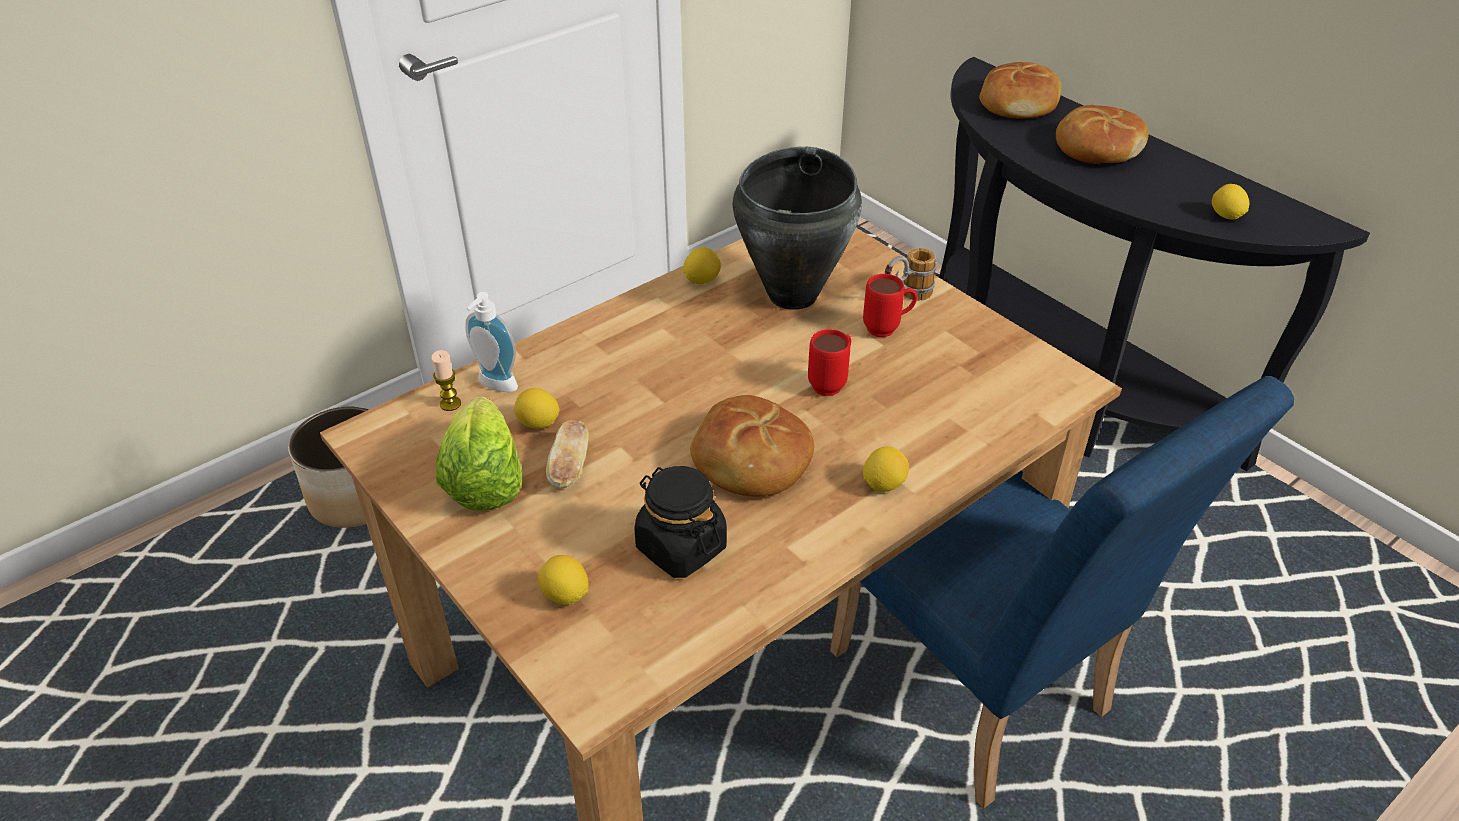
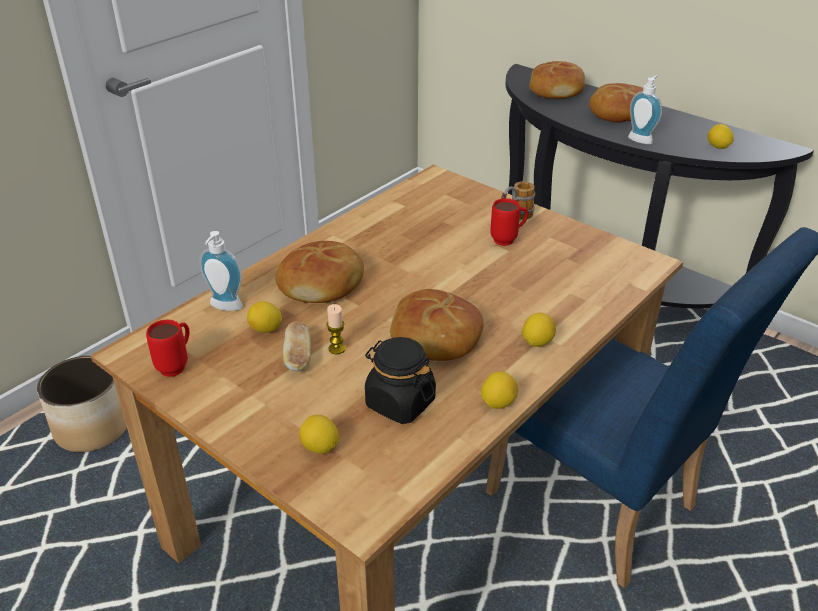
camera: 10 degrees left, 5 degrees down
(450, 404) = (192, 323): candle -> candle (337, 349)
(484, 481) = (233, 374): lettuce -> none
(625, 366) = (322, 283): none -> bread
(702, 280) = (363, 221): lemon -> lemon (498, 403)
(794, 295) = (434, 224): black cooking pot -> none
(831, 383) = (479, 279): red mug -> red mug (177, 365)
(1118, 193) = (641, 139): none -> soap dispenser

